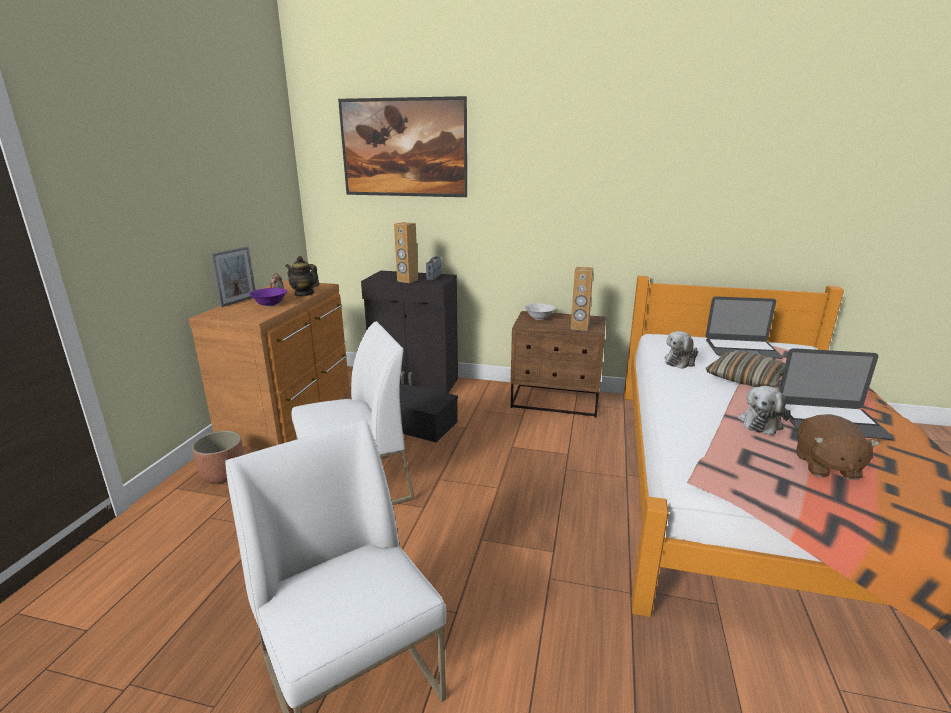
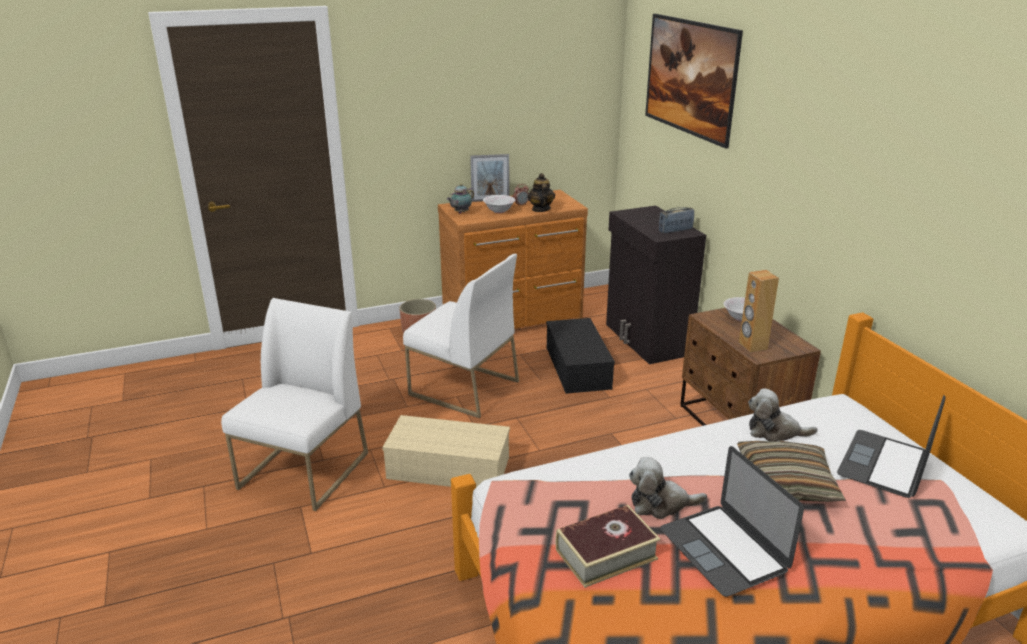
camera: 55 degrees right, 5 degrees up
(235, 316) = (460, 213): none -> teapot
(270, 305) = (499, 211): purple bowl -> white bowl
(407, 281) = (643, 225): brown speaker -> none
(470, 552) = (446, 468): none -> beige storage box
(742, 348) = (884, 464): laptop -> laptop turned 60 degrees clockwise
(826, 466) = (606, 554): brown plush toy -> book

